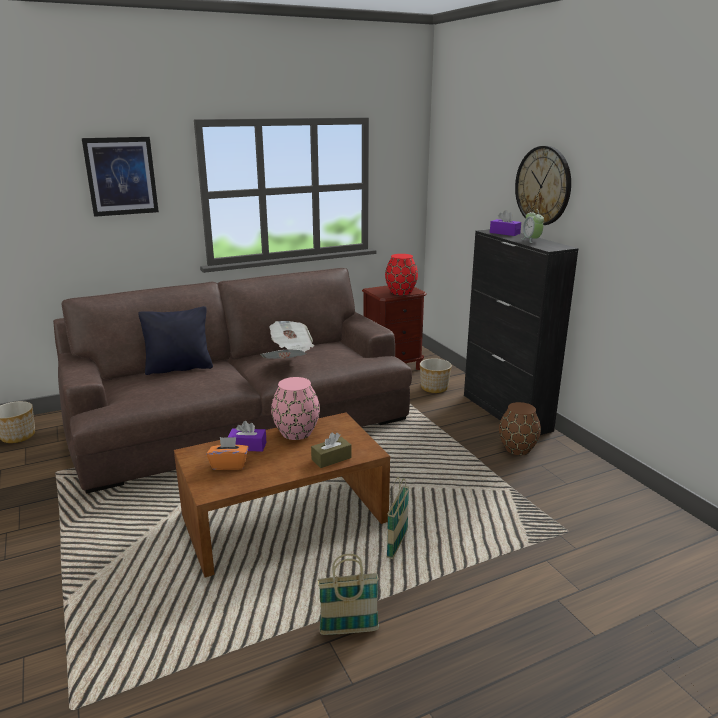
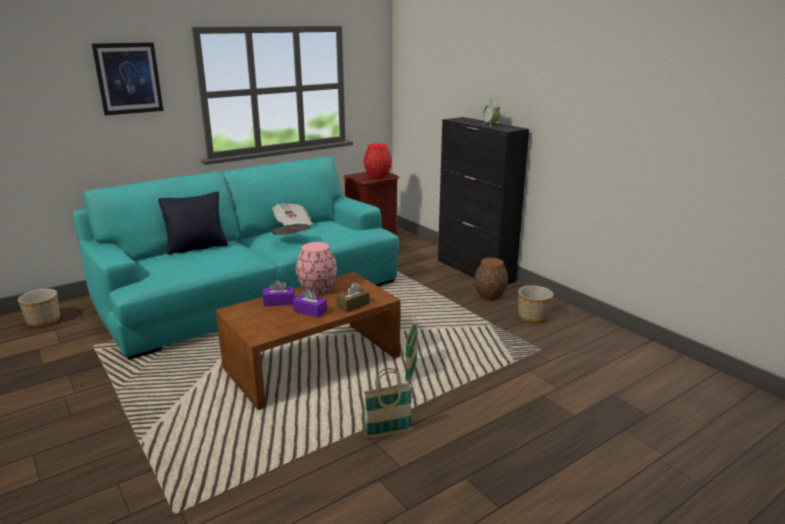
camera: 10 degrees left, 0 degrees up
(229, 465) = (268, 316): orange tissue box -> none
(241, 420) = (251, 292): brown sofa -> turquoise sofa
(434, 388) = (412, 256): planter -> planter (533, 317)
(504, 233) = (467, 120): purple tissue box -> purple tissue box (310, 311)
(543, 186) = (496, 80): wall clock -> none

